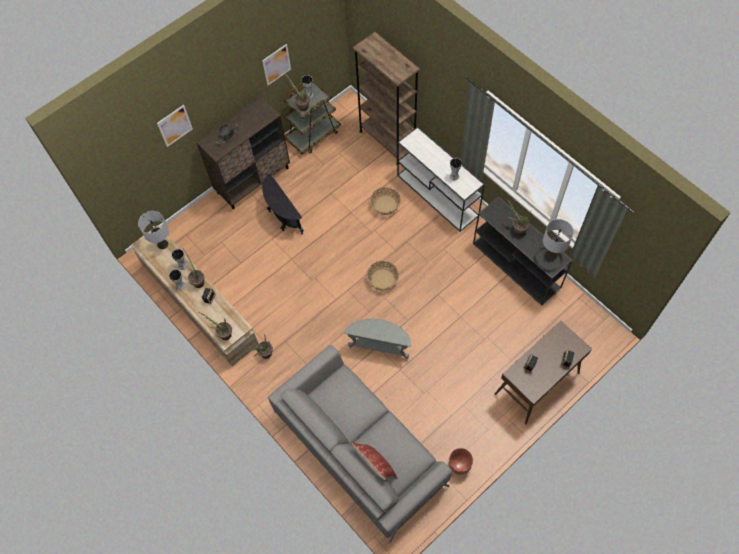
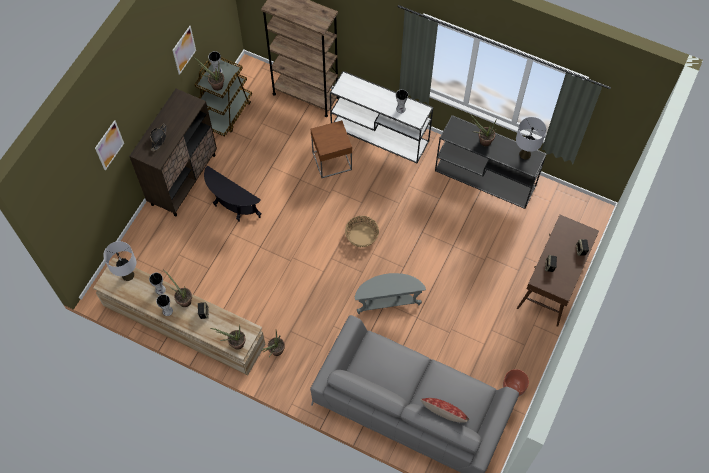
camera: 25 degrees left, 0 degrees up
(385, 205) = (332, 161): basket -> brown side table

